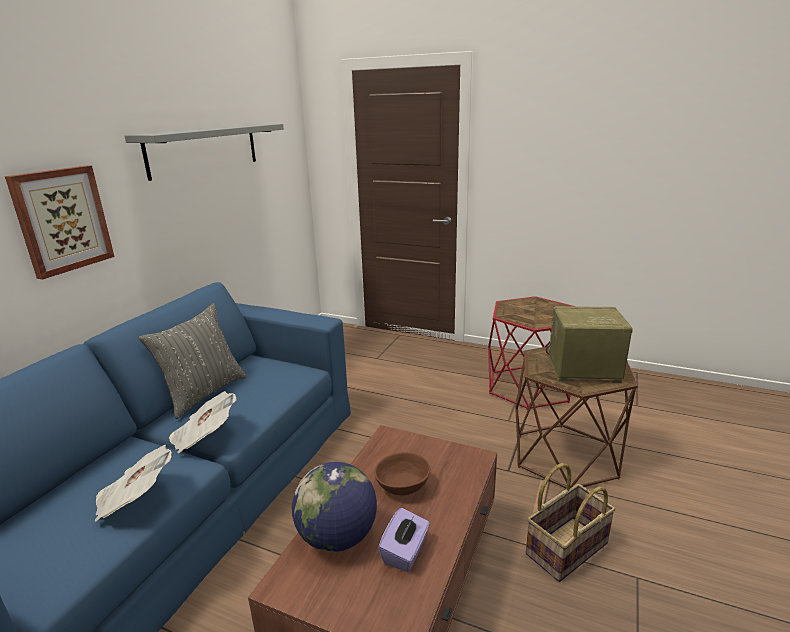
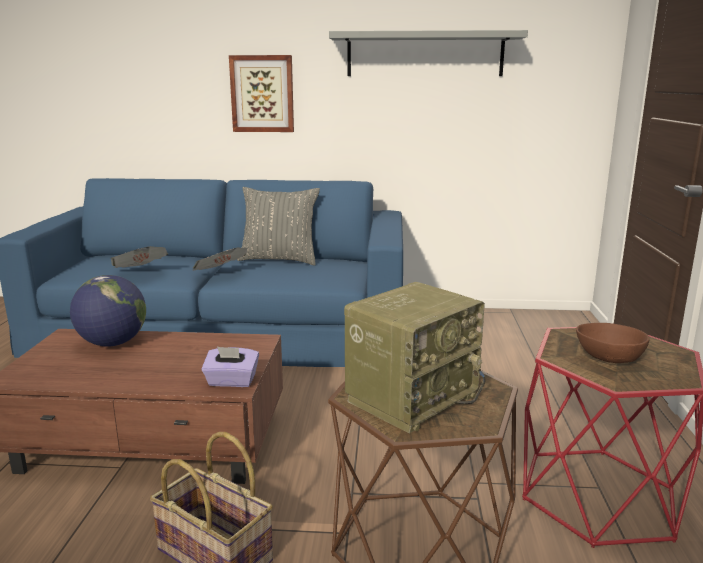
camera: 70 degrees right, 5 degrees down
(403, 486) = (180, 358): brown bowl -> brown bowl (610, 358)
(405, 552) = (92, 370): purple tissue box -> purple tissue box (231, 381)
(582, 370) = (412, 397): radio -> radio turned 60 degrees clockwise

